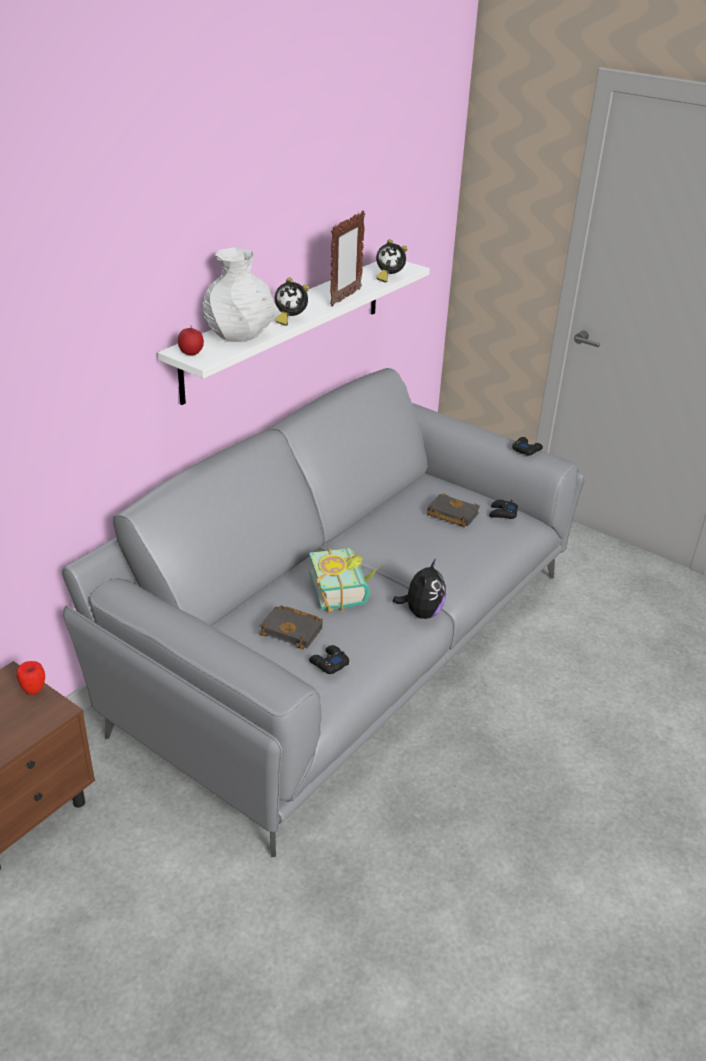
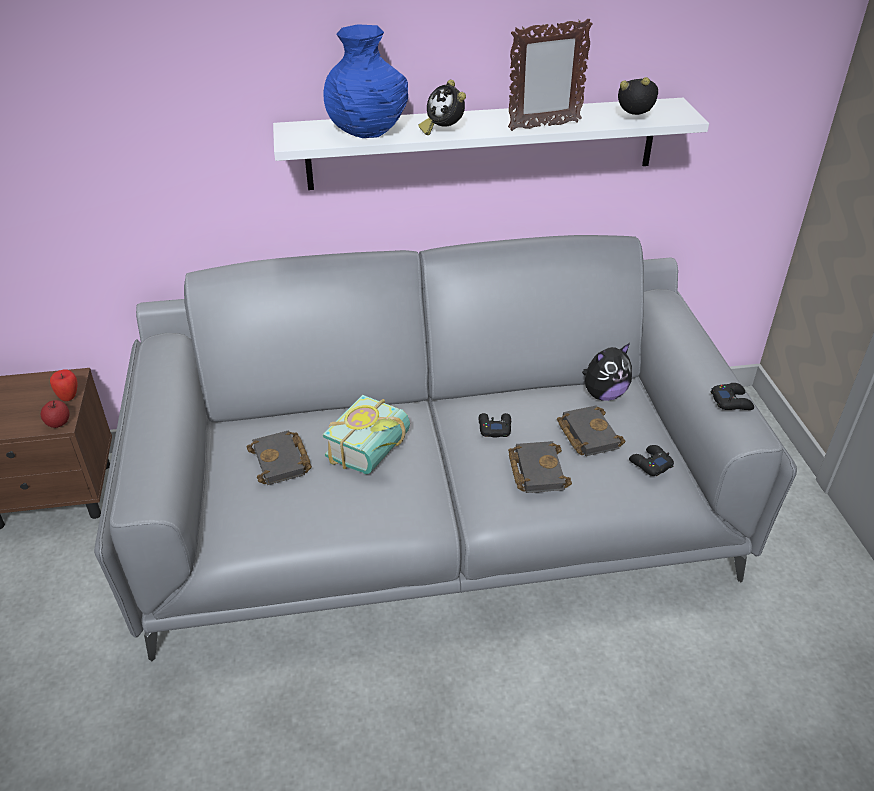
camera: 45 degrees right, 5 degrees up
(191, 352) = (296, 132): apple -> apple (58, 423)
(240, 334) = (369, 130): white vase -> blue vase
(328, 663) = (267, 511): black game controller -> black game controller (494, 428)
(388, 277) = (635, 119): alarm clock -> alarm clock turned 135 degrees clockwise
(421, 612) = (425, 518): plush toy -> plush toy (603, 394)
(451, 548) = (535, 470): none -> black book

